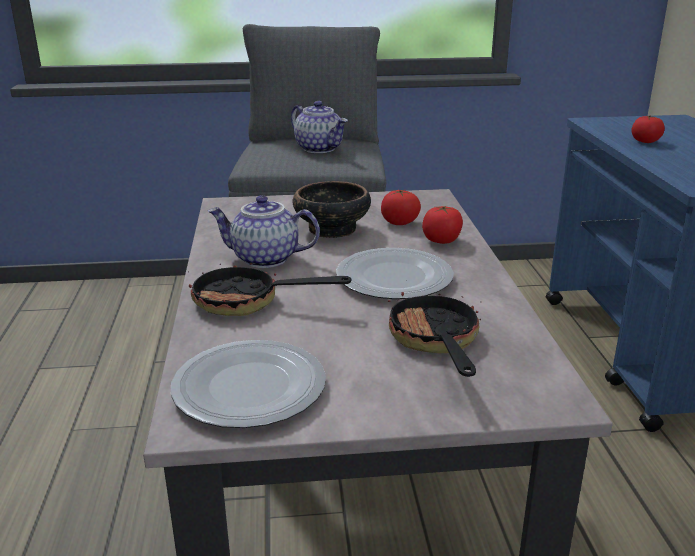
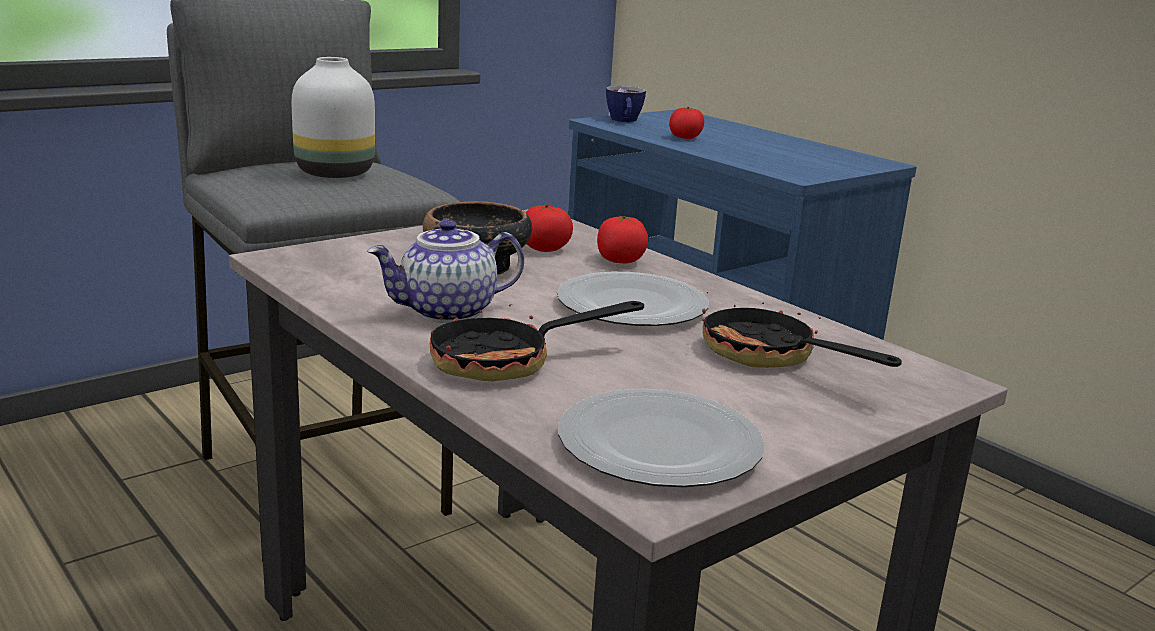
camera: 35 degrees left, 5 degrees down
(320, 148) = (334, 173): teapot -> white vase
(613, 122) = (624, 121): none -> cup

